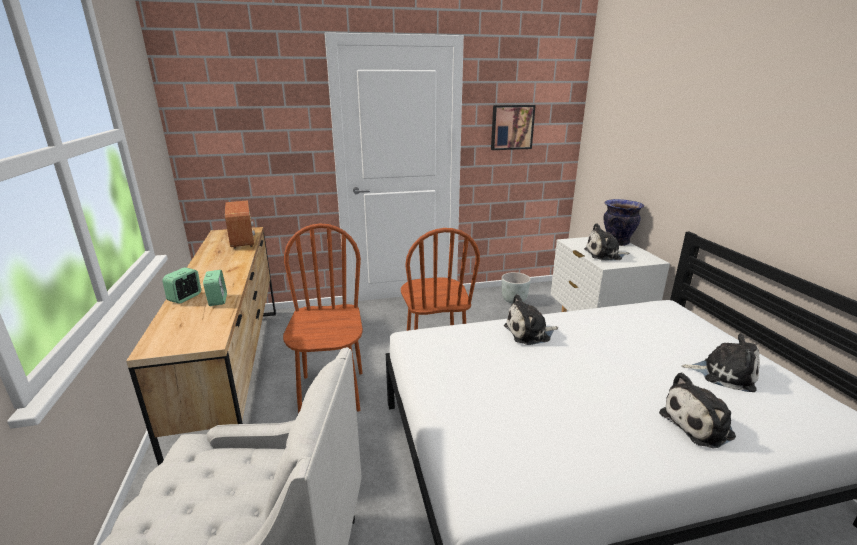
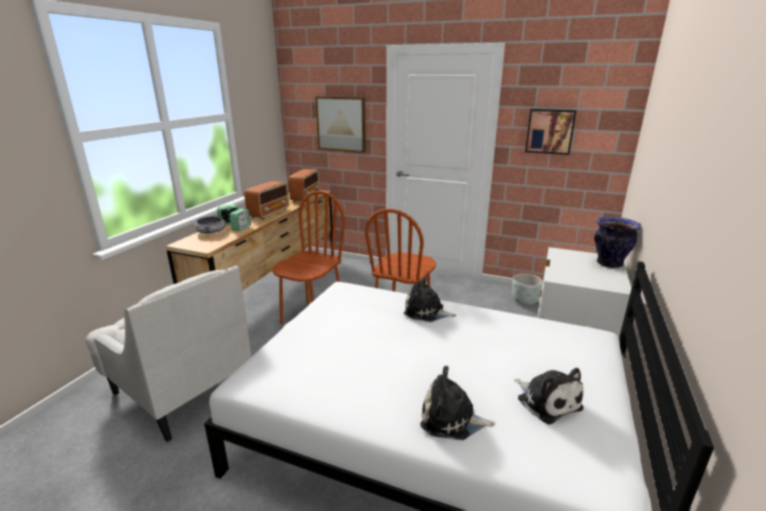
camera: 35 degrees right, 0 degrees up
(176, 318) = (211, 232): none -> bowl
(225, 270) = (269, 213): none -> radio
(267, 136) = (341, 124): none -> picture
(605, 255) = (572, 270): plush toy -> none

